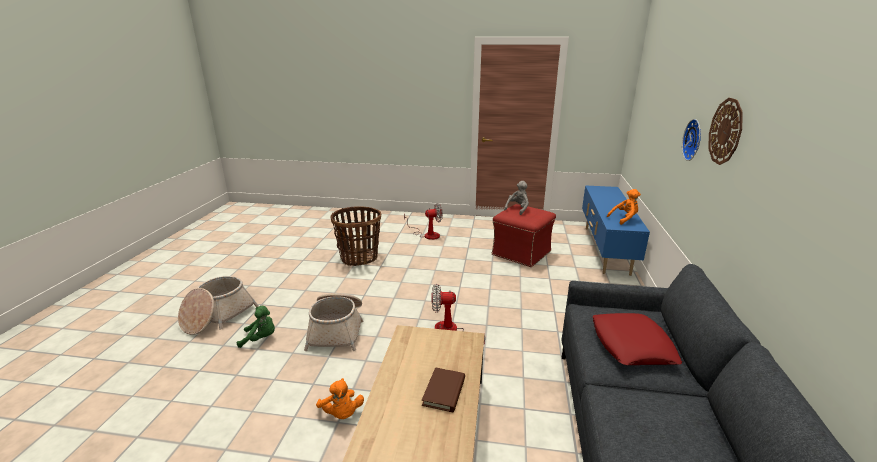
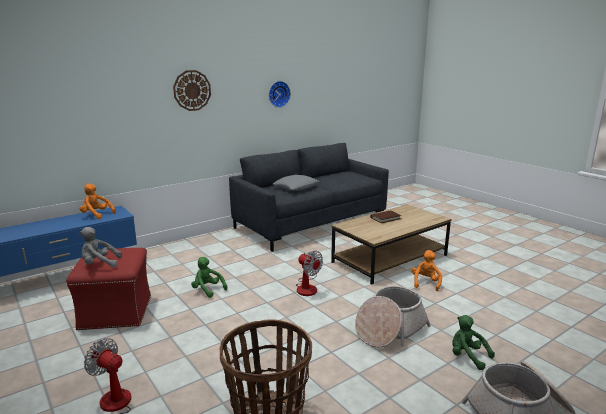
camera: 135 degrees left, 5 degrees down
(512, 289) = (207, 290): none -> green plush toy
(632, 345) = (296, 187): red pillow -> grey pillow
(694, 140) = (152, 108): wall clock -> wall clock (278, 94)

